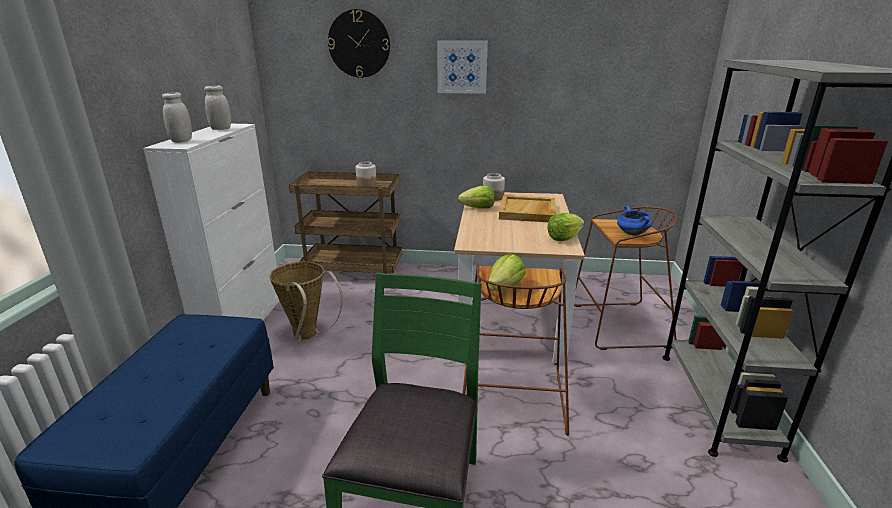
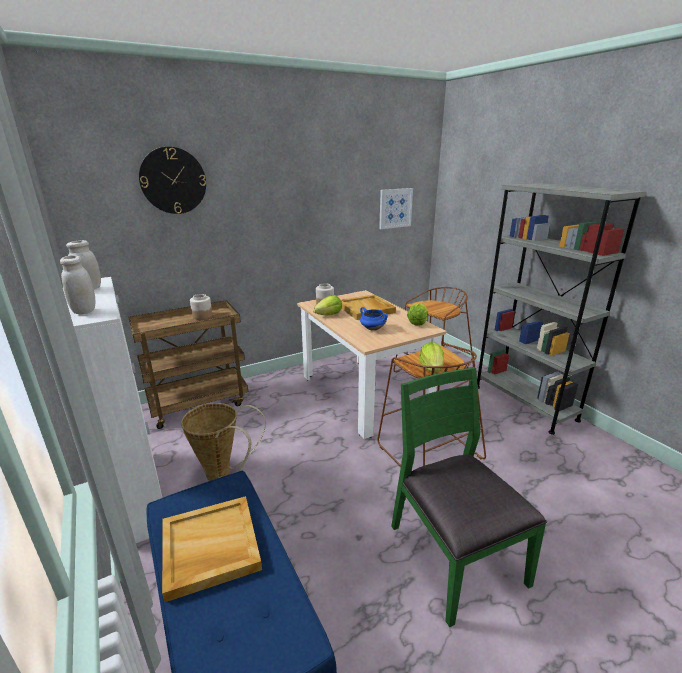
camera: 35 degrees left, 0 degrees up
(170, 360) = (209, 548): none -> beige tray
(462, 67) = (272, 197): picture -> picture (395, 208)
(631, 233) = (442, 309): blue cooking pot -> blue cooking pot (372, 329)

